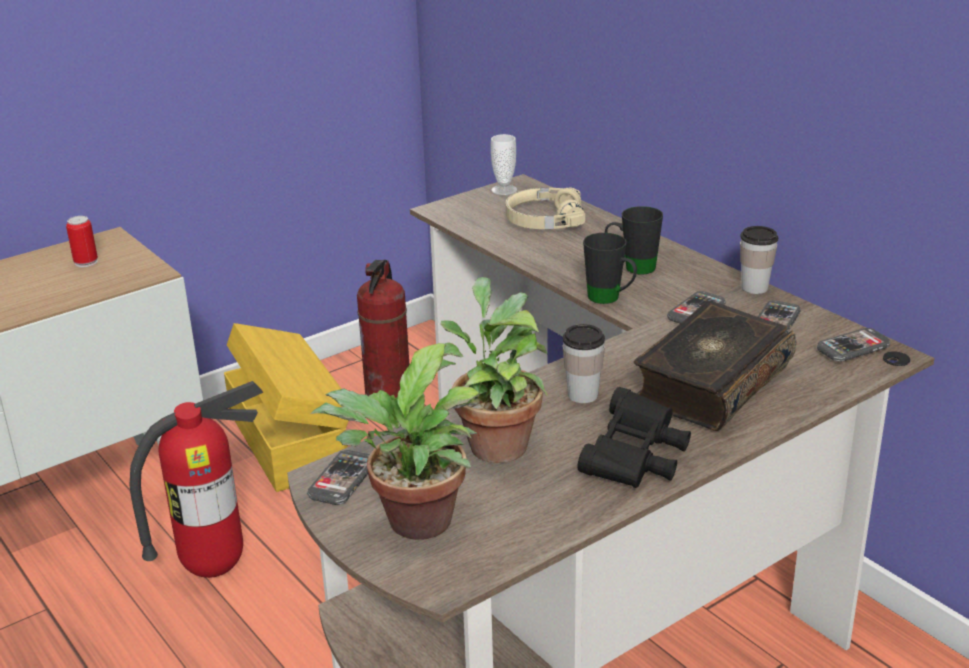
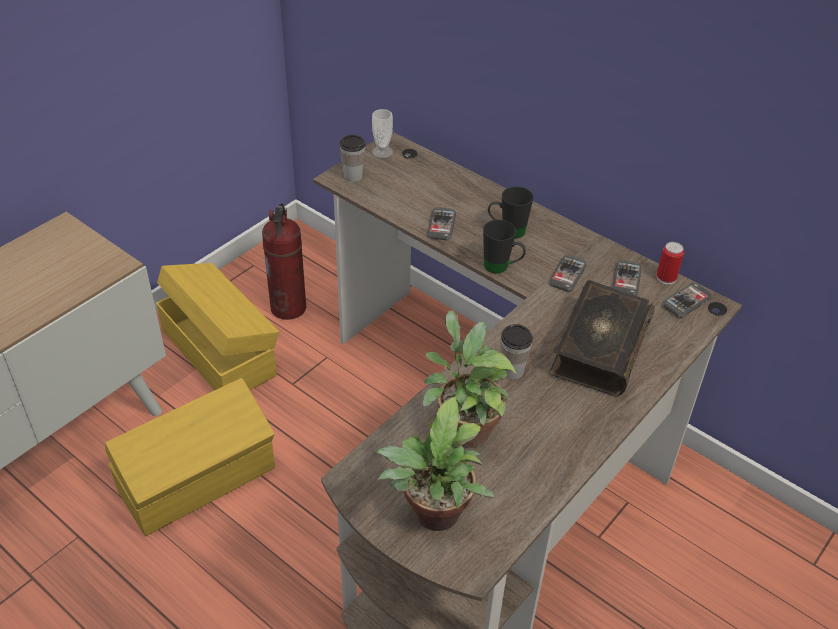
camera: 15 degrees left, 15 degrees up
(86, 262) = (54, 257): can -> can (666, 278)
(214, 568) = (199, 480): fire extinguisher -> yellow storage box
(342, 480) = (365, 480): phone -> phone (441, 225)
(544, 220) = (424, 184): beige headphones -> none
(635, 461) = (569, 432): black binoculars -> none
(754, 288) = (602, 245): cup -> cup (353, 176)

